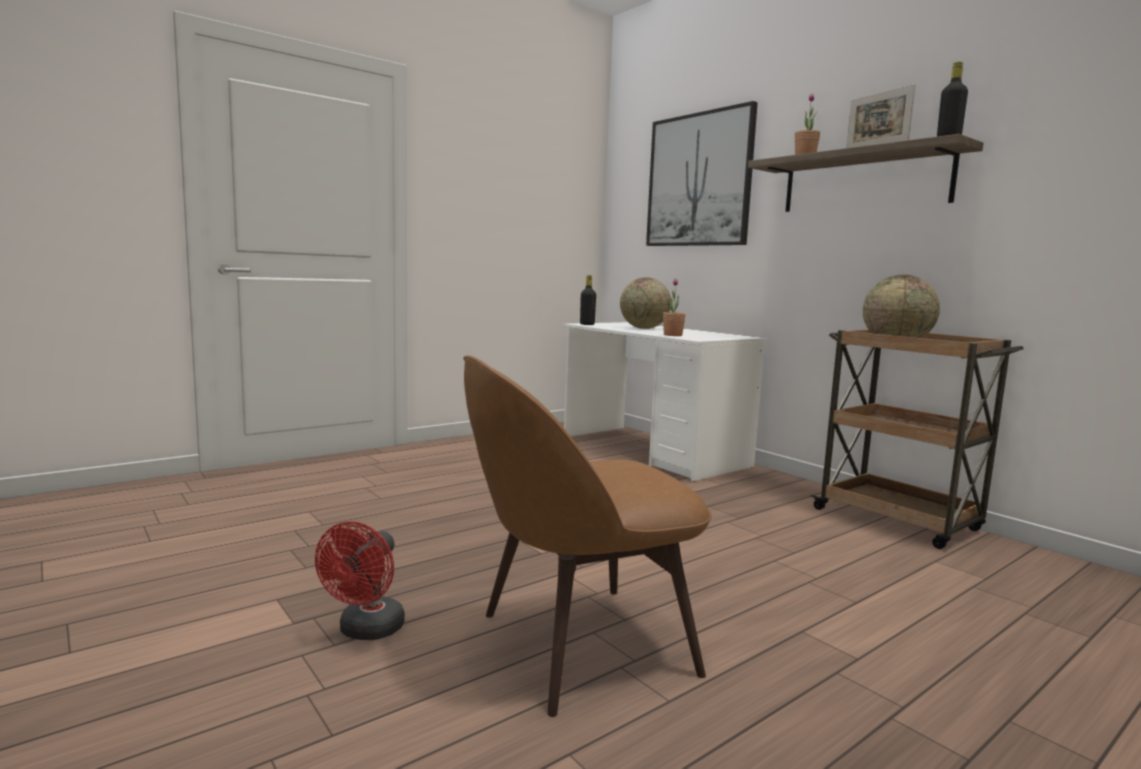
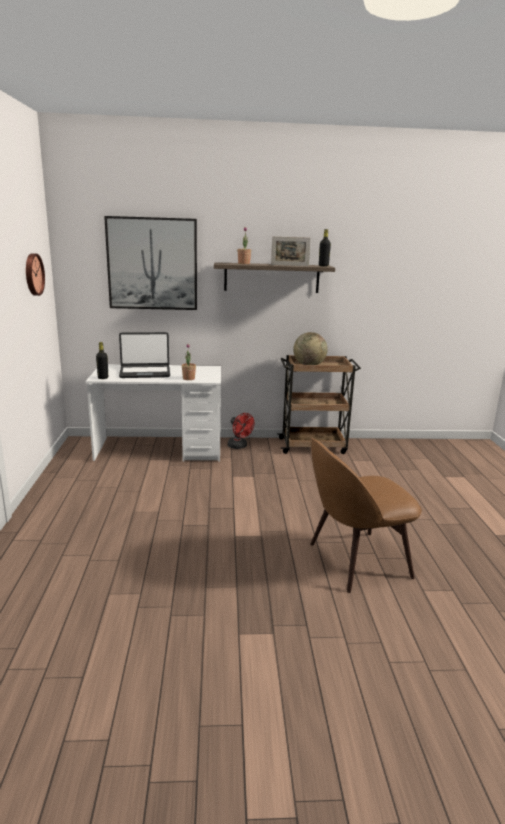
camera: 55 degrees left, 10 degrees up
(366, 631) = (301, 612): red fan -> red fan (239, 446)
(544, 192) = (33, 274): none -> wall clock
(577, 645) = (355, 561): brown chair -> brown chair turned 60 degrees clockwise
(644, 328) = (145, 373): globe -> laptop

